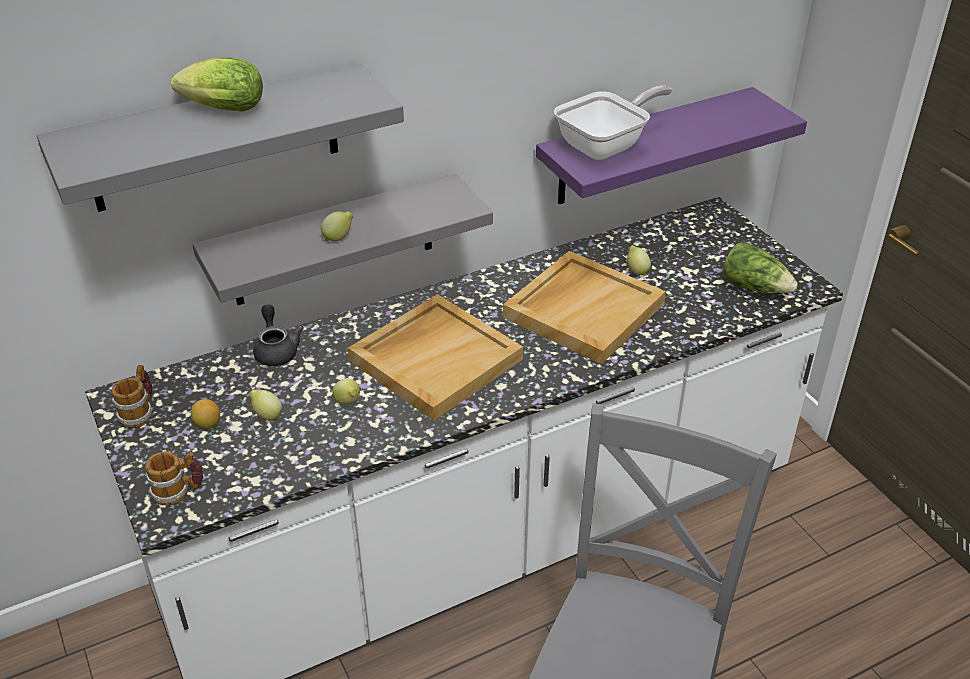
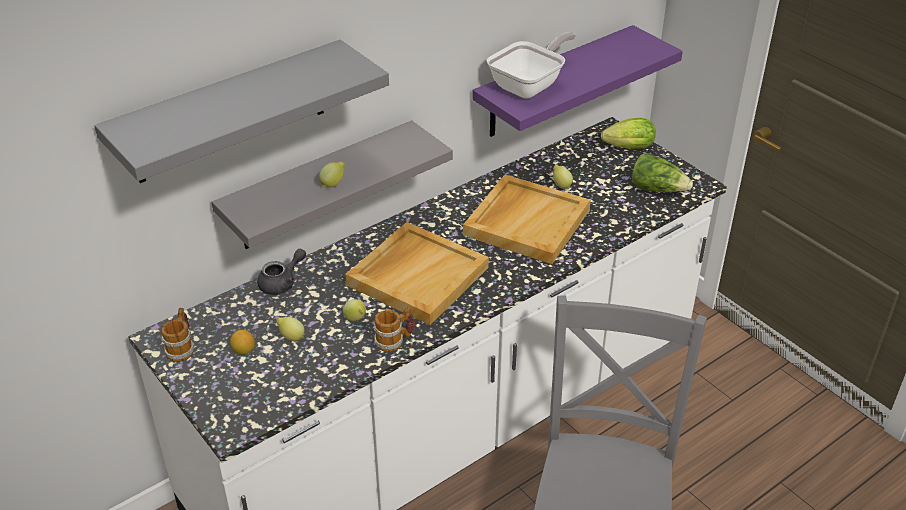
camera: 10 degrees left, 0 degrees up
(178, 491) = (237, 407): mug -> mug (395, 341)
(220, 109) = (240, 89): lettuce -> lettuce (626, 148)
(276, 350) = (282, 283): grey teapot -> grey teapot turned 75 degrees clockwise

